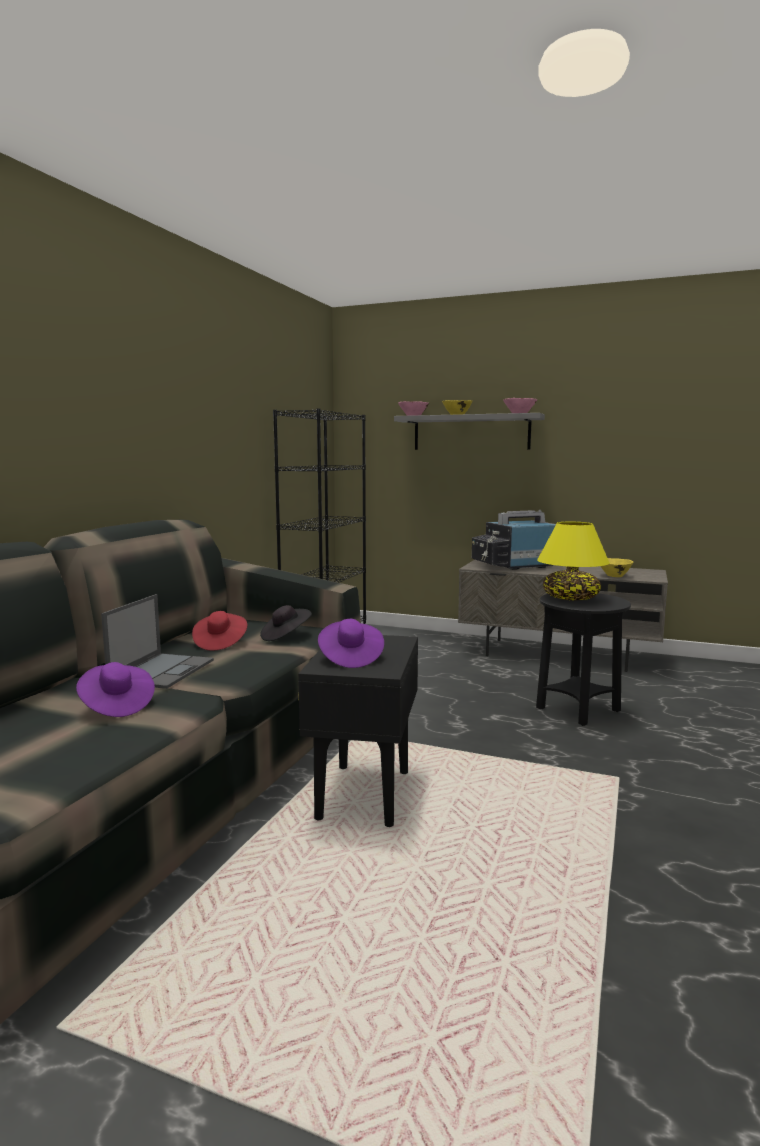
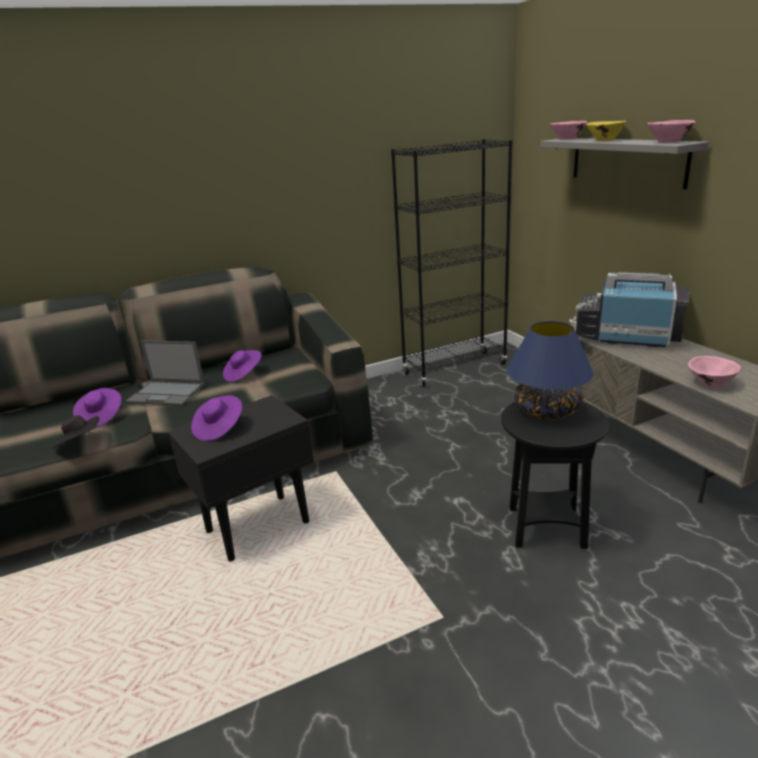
camera: 45 degrees right, 15 degrees up
(162, 670) = (167, 393): laptop -> laptop turned 45 degrees clockwise
(220, 643) = (243, 374): red hat -> purple hat
(285, 636) = (286, 380): black hat -> black hat (80, 443)
(570, 598) = (547, 410): yellow table lamp -> blue table lamp
(614, 575) = (710, 383): yellow bowl -> pink bowl

